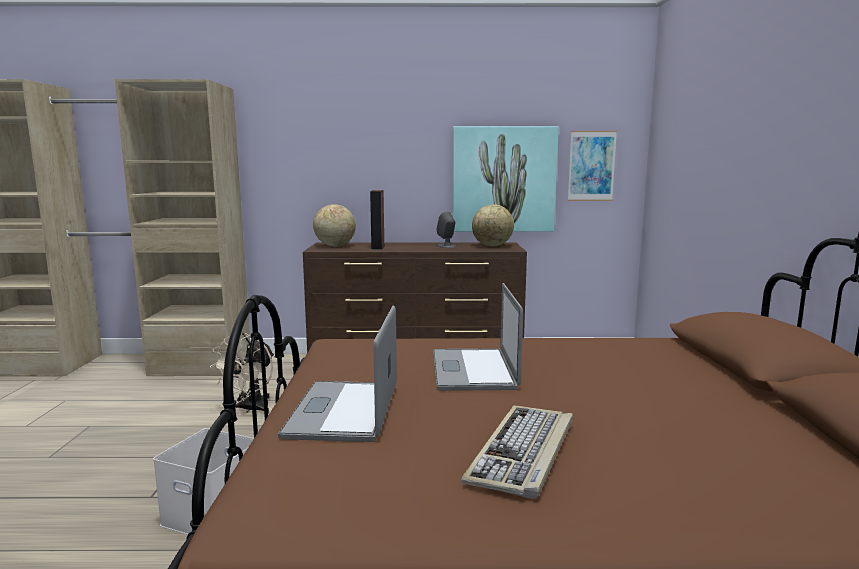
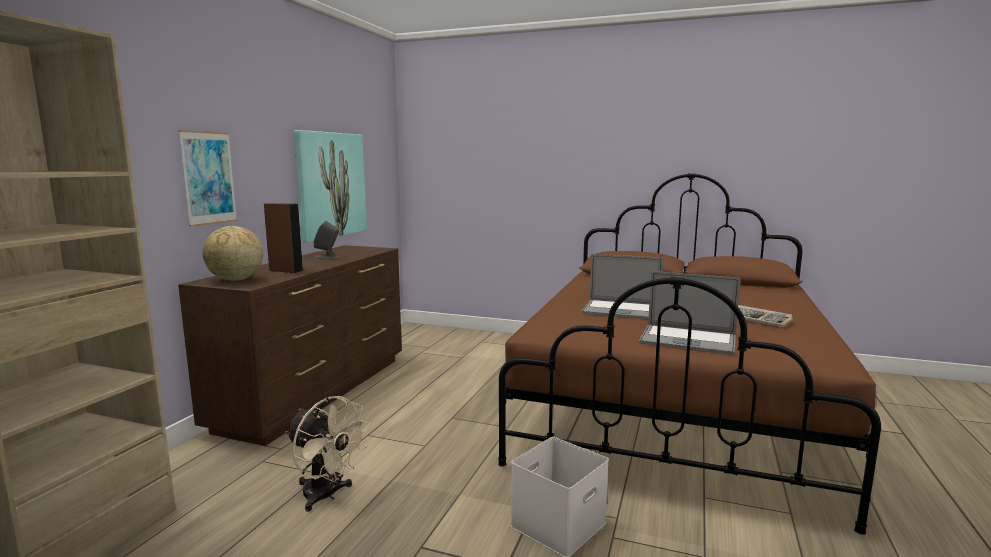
camera: 70 degrees left, 0 degrees up
(492, 246) = (354, 250): globe -> none
(591, 166) = (376, 170): picture -> picture (208, 178)

